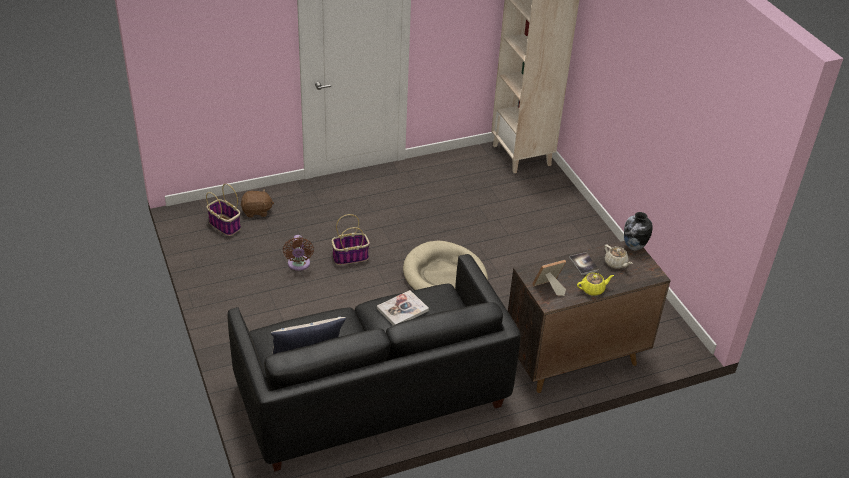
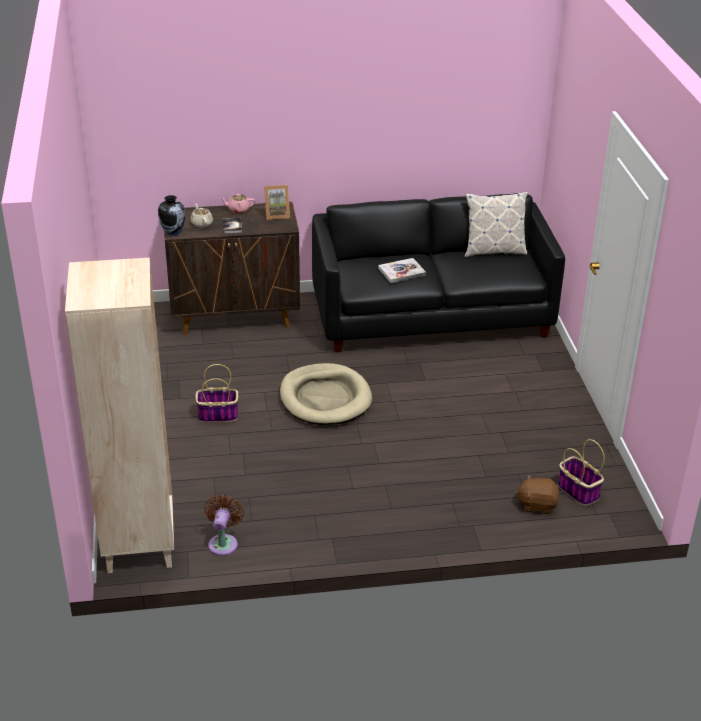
camera: 165 degrees left, 5 degrees down
(299, 265) = (487, 432): brown fan -> brown fan (223, 542)
(350, 257) = (425, 433): basket -> basket (217, 415)
(593, 289) = (238, 209): yellow teapot -> pink teapot

